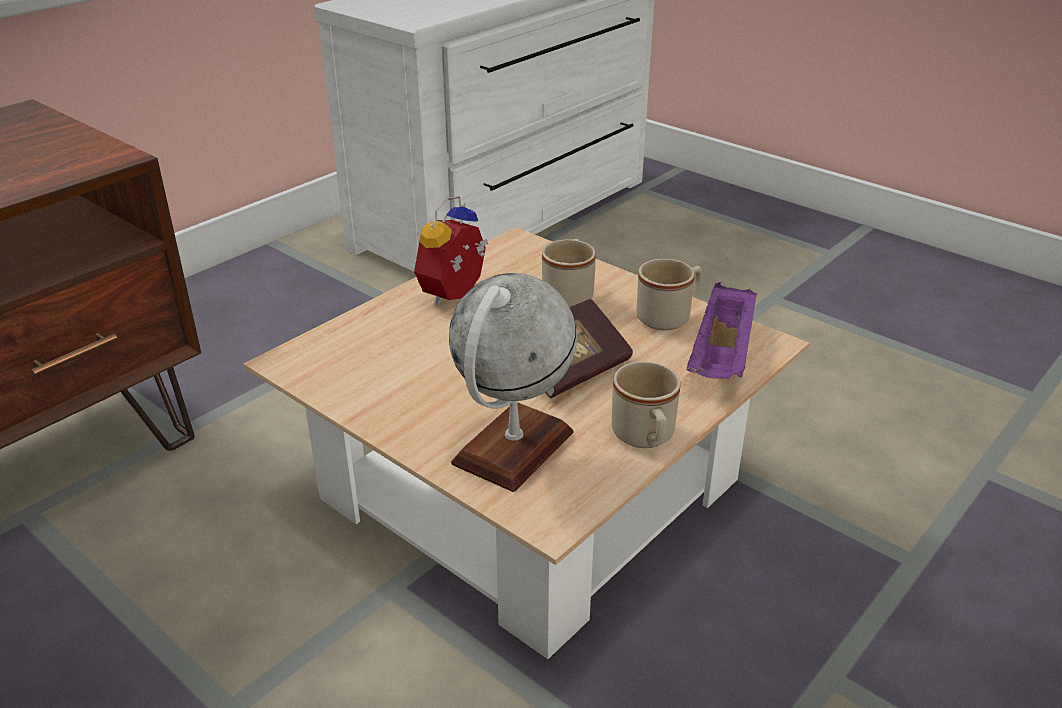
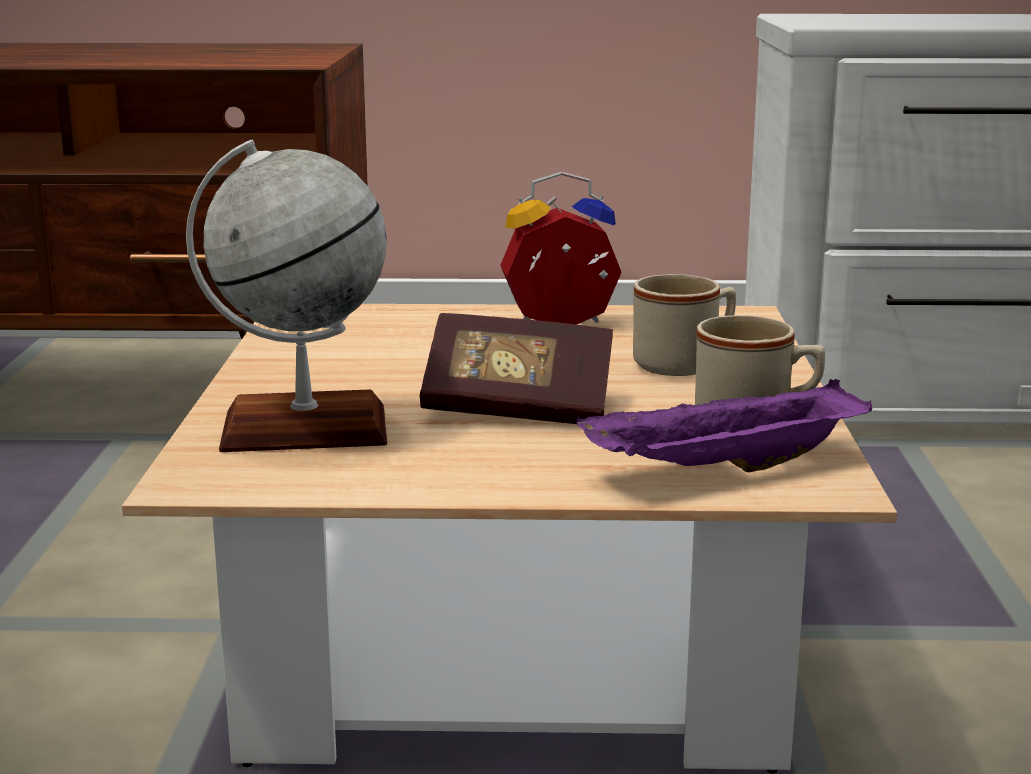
camera: 50 degrees right, 15 degrees down
(645, 438) = (439, 481): beige mug -> none

